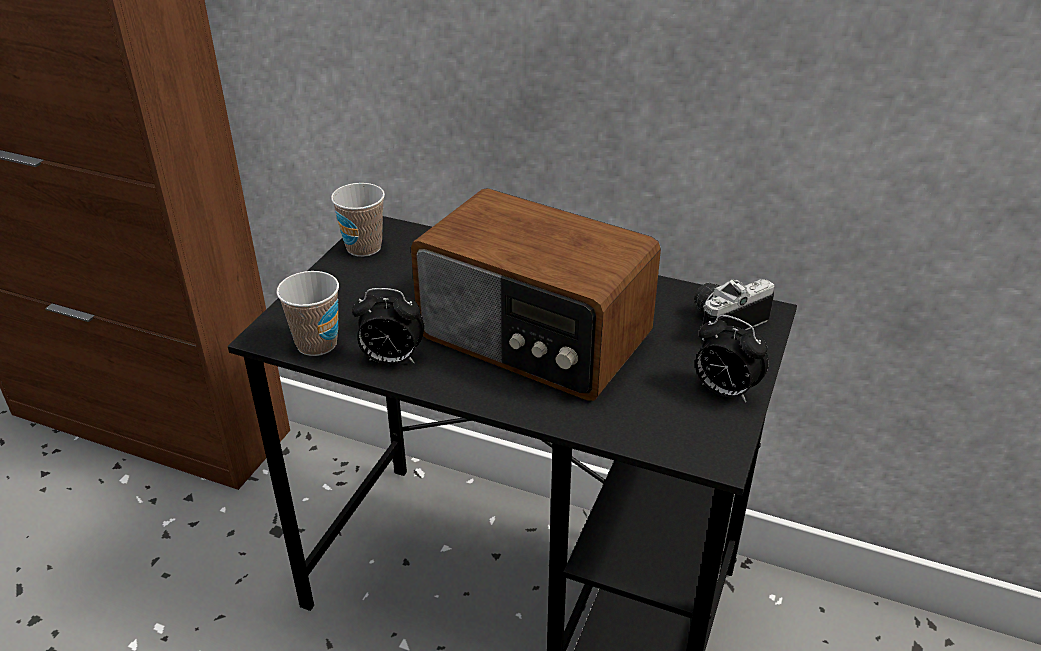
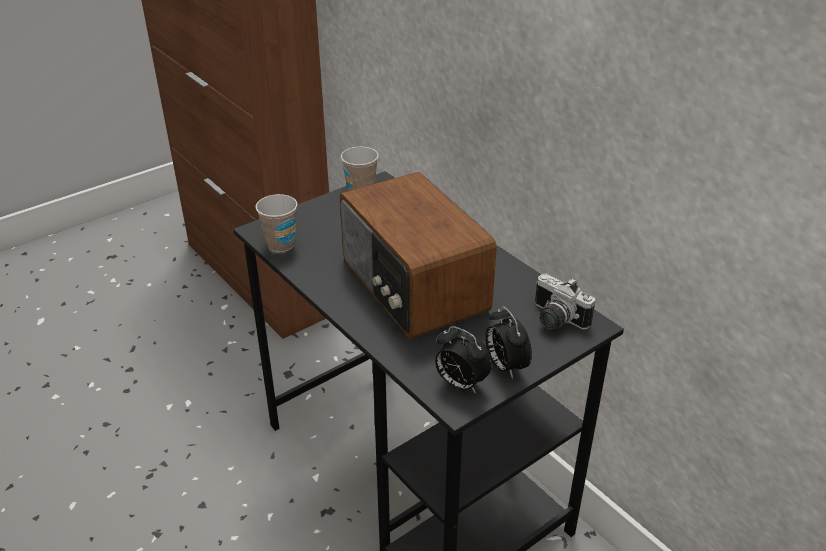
camera: 30 degrees right, 0 degrees up
(391, 360) = (314, 269): alarm clock -> alarm clock (460, 384)
(723, 320) = (555, 320): camera -> camera turned 135 degrees counterclockwise

